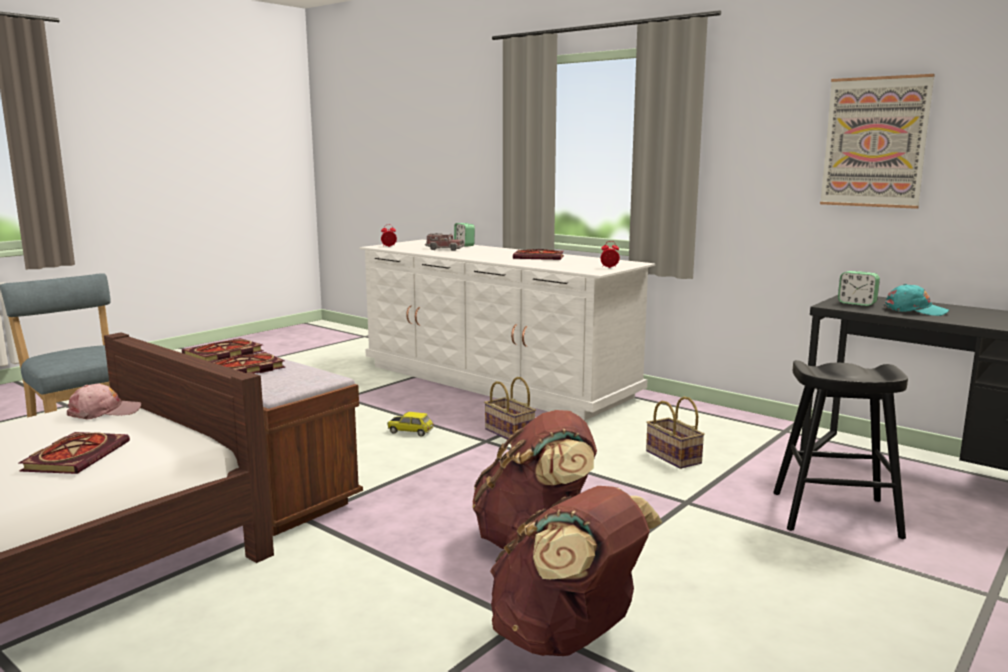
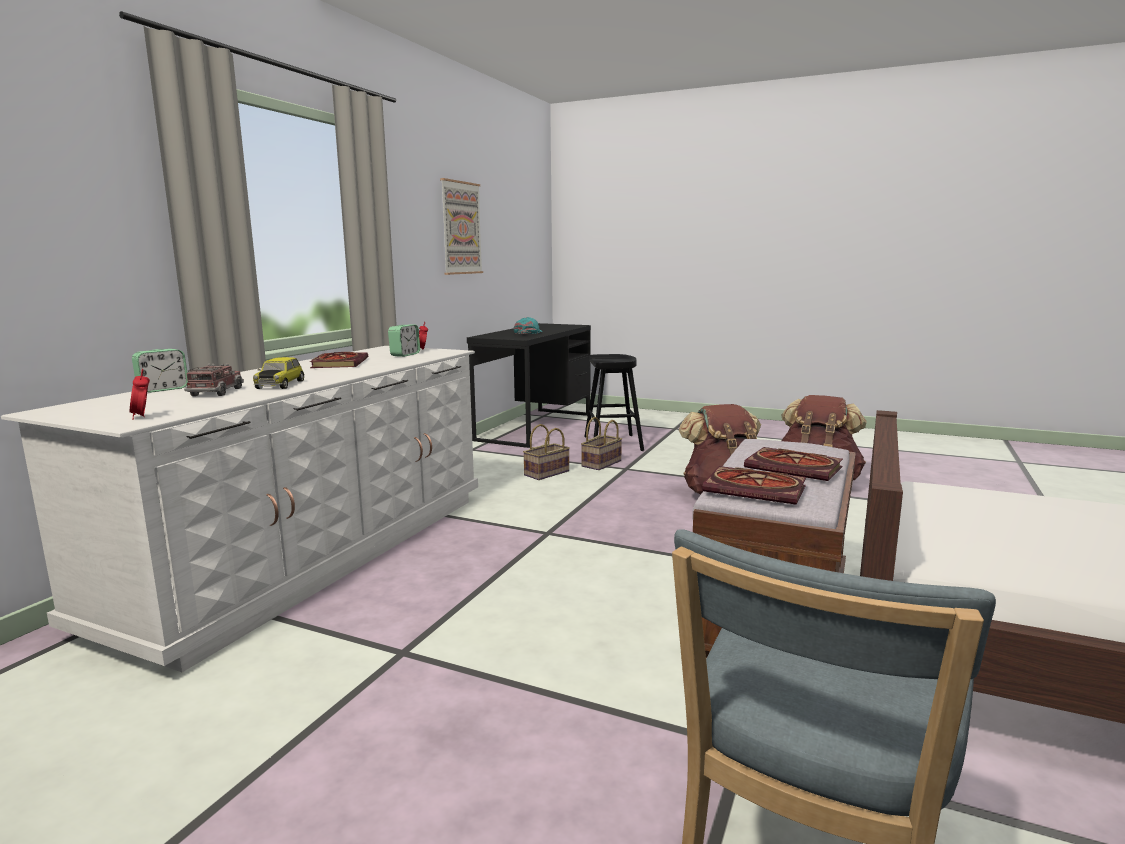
camera: 105 degrees left, 0 degrees up
(76, 456) = (1033, 512): book -> none
(104, 412) = (952, 542): pink cap -> none
(411, 431) = (537, 572): toy car -> toy car (279, 385)
(508, 433) = (520, 527): basket -> basket (601, 464)
(857, 303) = (511, 336): alarm clock -> alarm clock (405, 355)

